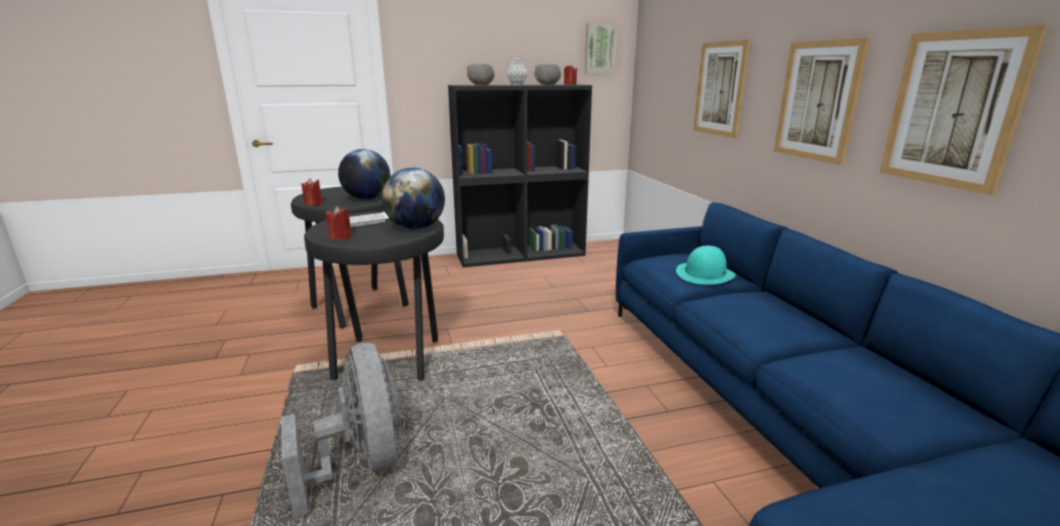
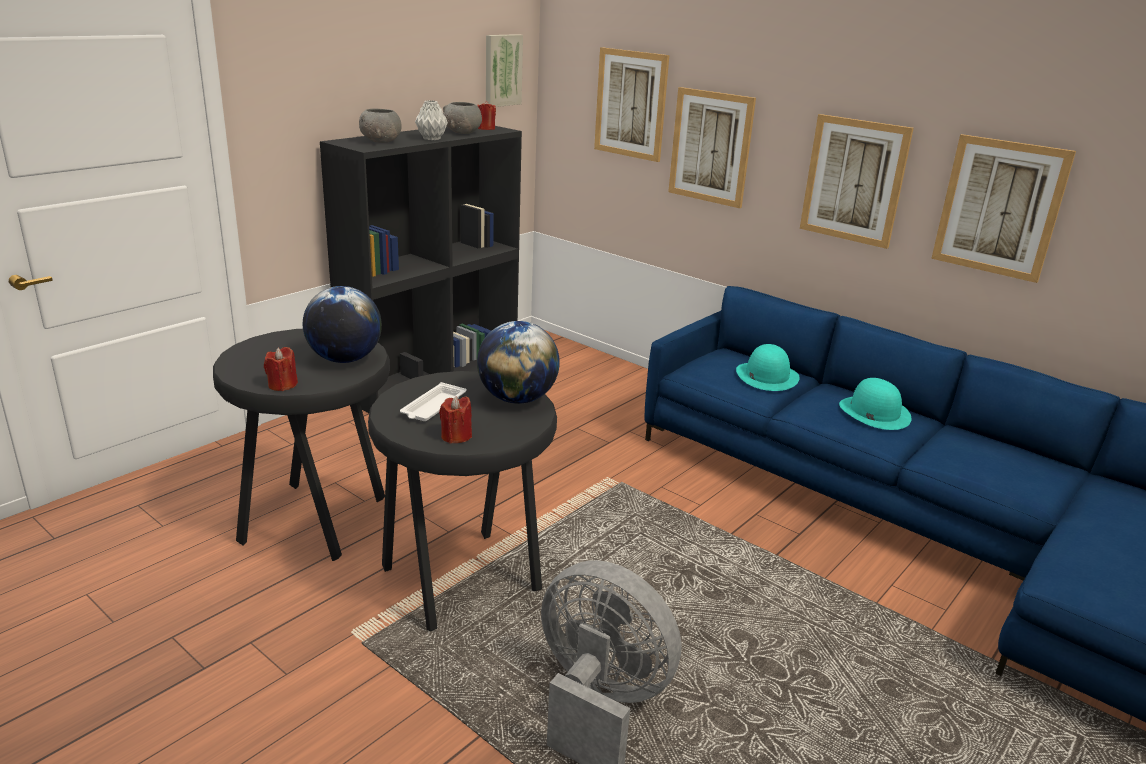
camera: 35 degrees left, 5 degrees up
(677, 64) = (631, 104): none -> picture
(775, 316) = (874, 412): none -> turquoise hat

